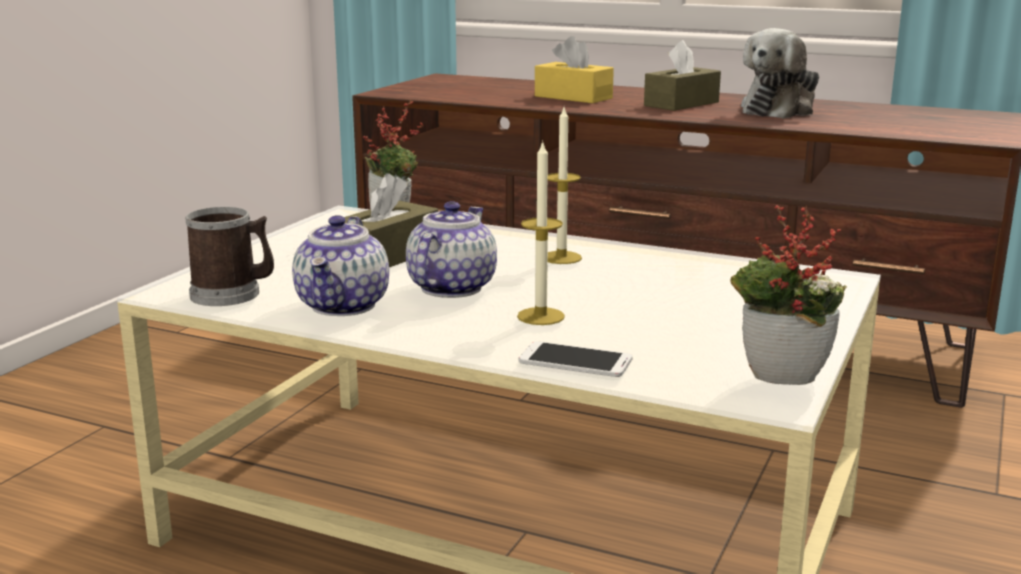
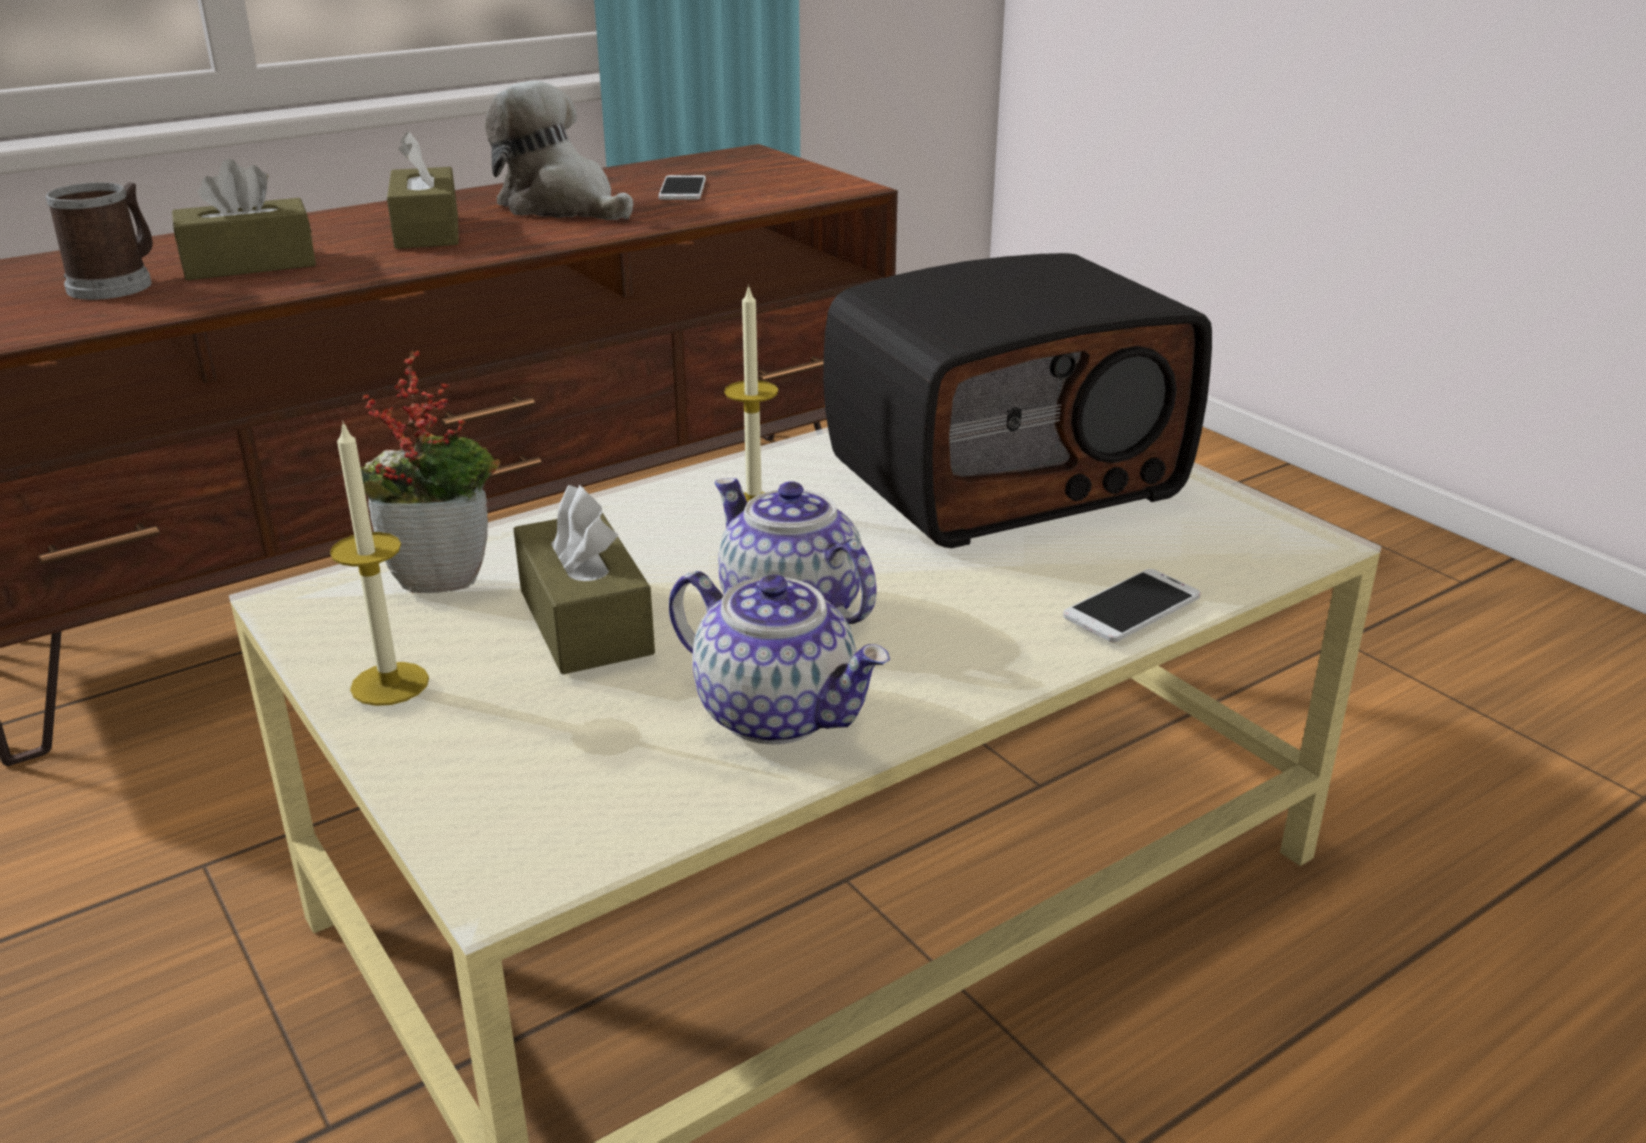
camera: 60 degrees left, 10 degrees up
(233, 294) = (607, 805): mug -> mug (117, 284)
(540, 316) = (964, 583): candle -> candle (390, 684)
(573, 97) = (249, 264): yellow tissue box -> brown tissue box
(707, 301) = (1004, 478): none -> radio
(780, 110) = (562, 207): plush toy -> plush toy turned 150 degrees clockwise
(780, 383) = (1269, 523): potted plant -> none
(877, 118) = (682, 189): none -> phone

